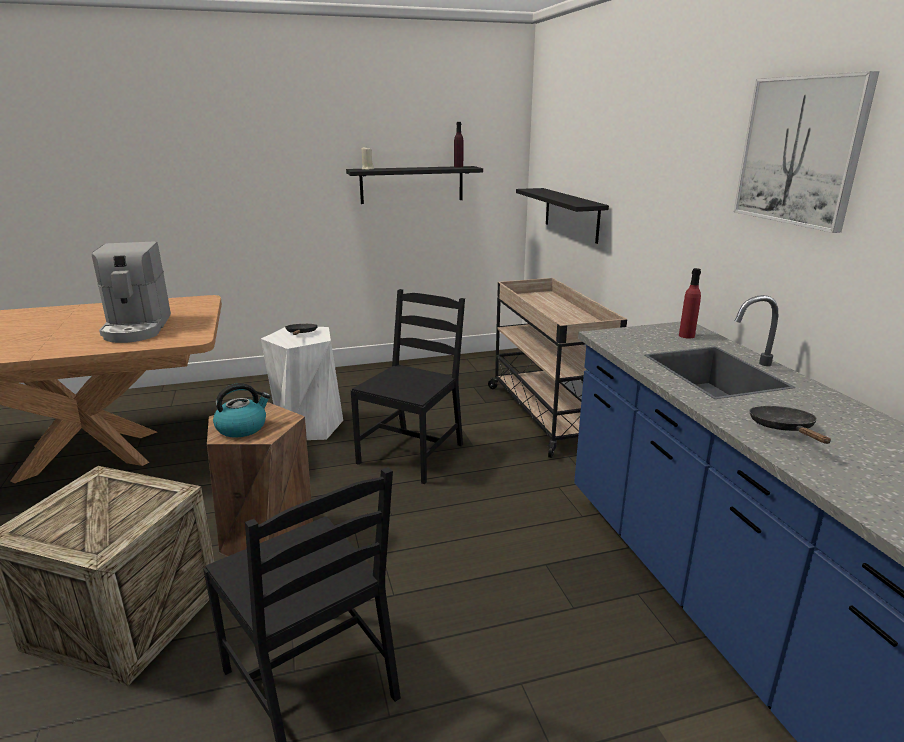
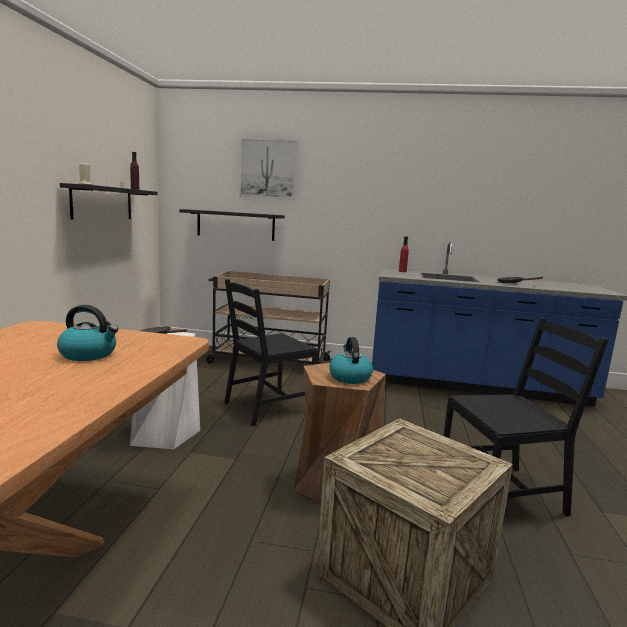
camera: 65 degrees left, 10 degrees down
(137, 328) = (89, 354): coffee machine -> kettle
(412, 453) = (267, 407): black chair -> black chair turned 90 degrees counterclockwise
(800, 151) = (438, 181): picture -> picture (268, 169)

